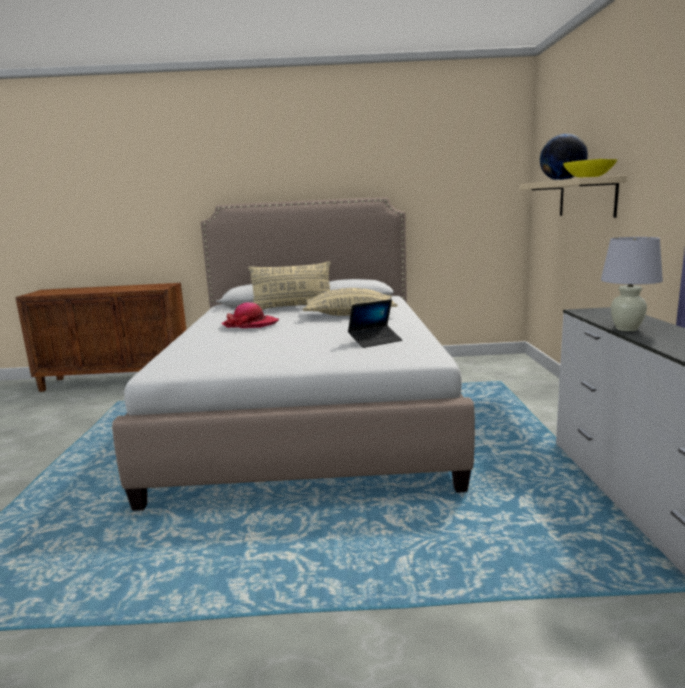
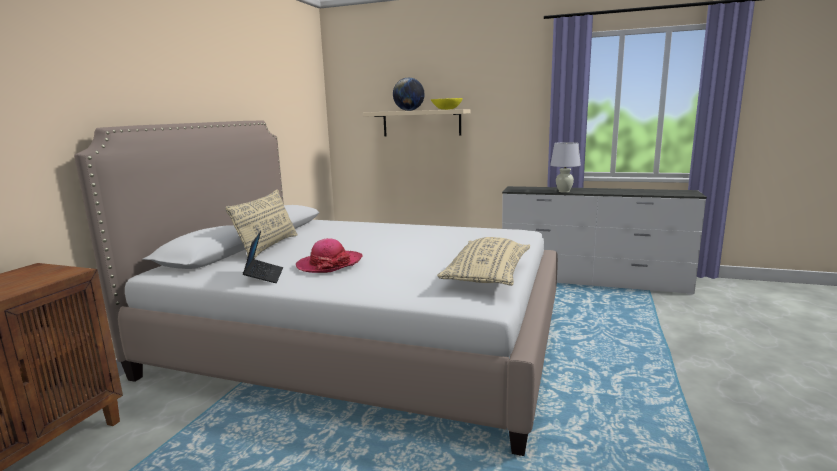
camera: 70 degrees left, 0 degrees up
(350, 314) = (349, 235): beige pillow -> beige pillow (487, 275)
(375, 341) = (464, 237): laptop -> laptop (264, 276)

